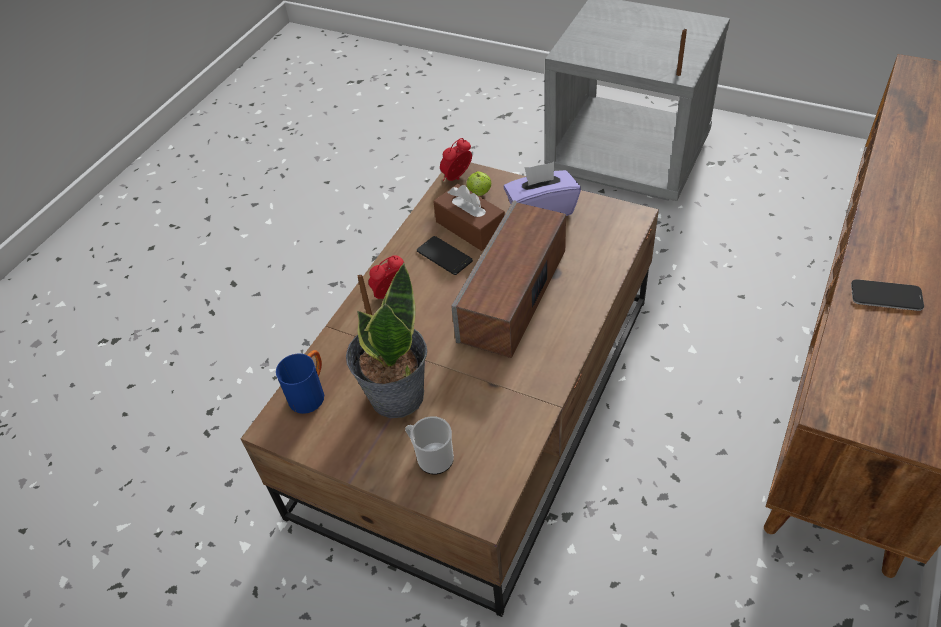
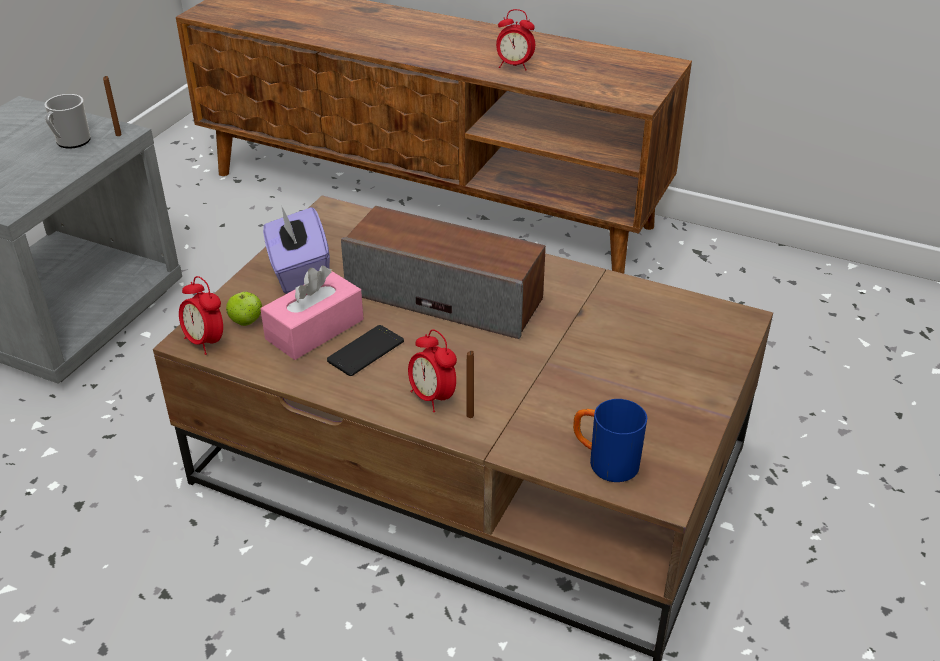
camera: 95 degrees left, 10 degrees down
(395, 395) = (602, 385): potted plant -> none
(431, 457) = (683, 354): mug -> mug (70, 142)
(470, 227) = (314, 329): brown tissue box -> pink tissue box
(886, 296) = (514, 66): phone -> alarm clock

